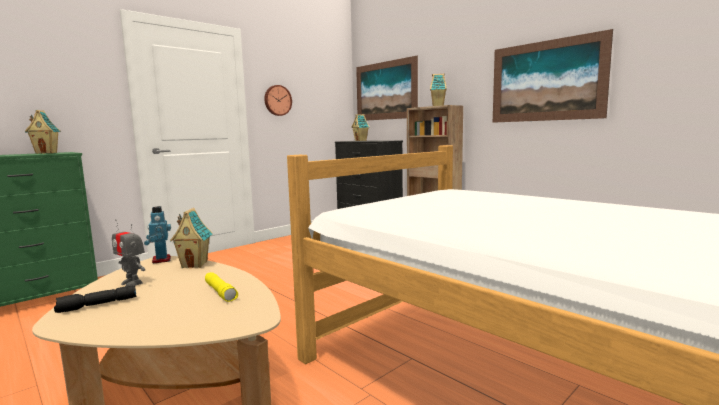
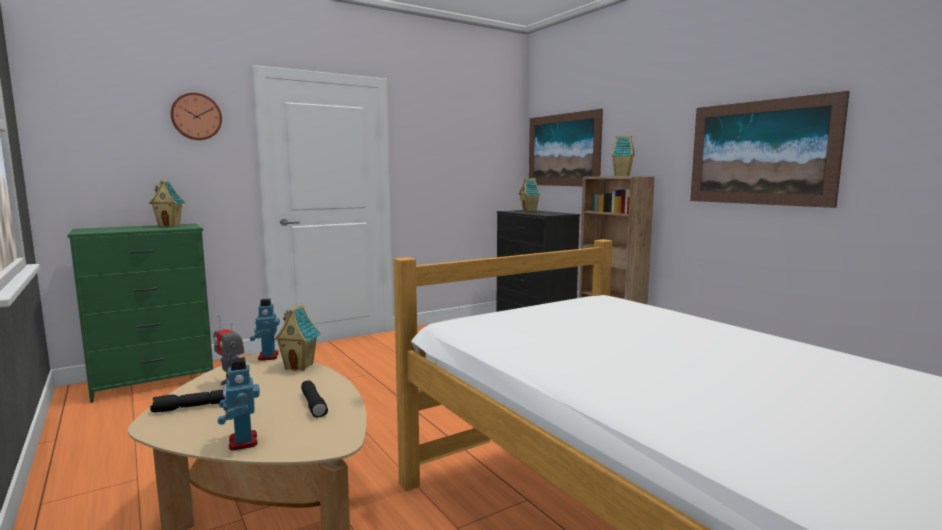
camera: 10 degrees right, 0 degrees up
(160, 329) = (242, 442): none -> toy robot
(221, 292) = (314, 405): yellow flashlight -> black flashlight
(277, 100) = (427, 161): wall clock -> wall clock (196, 116)

